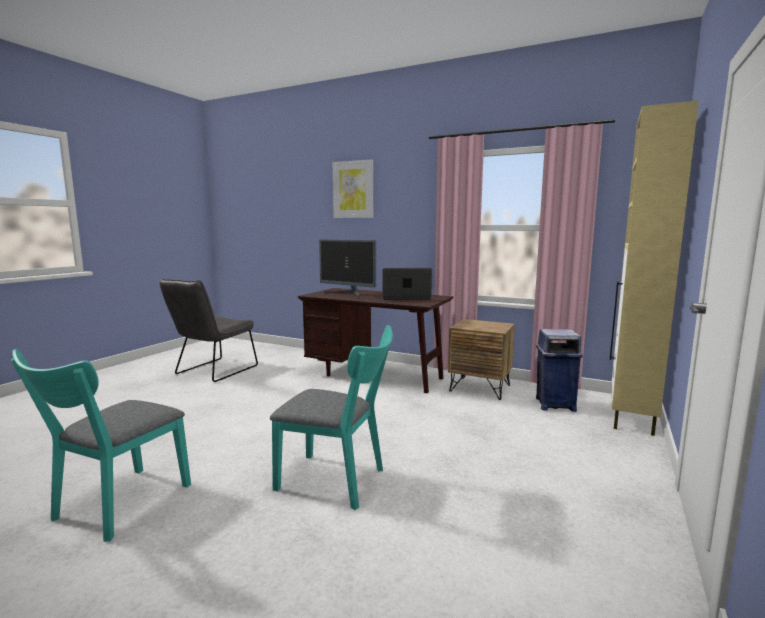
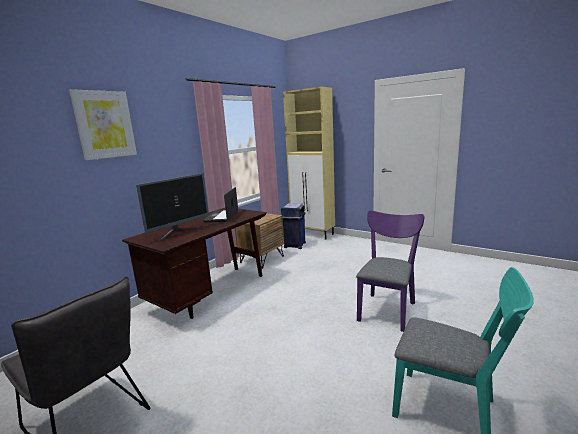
camera: 80 degrees left, 5 degrees up
(338, 481) = (387, 308): turquoise chair -> purple chair

